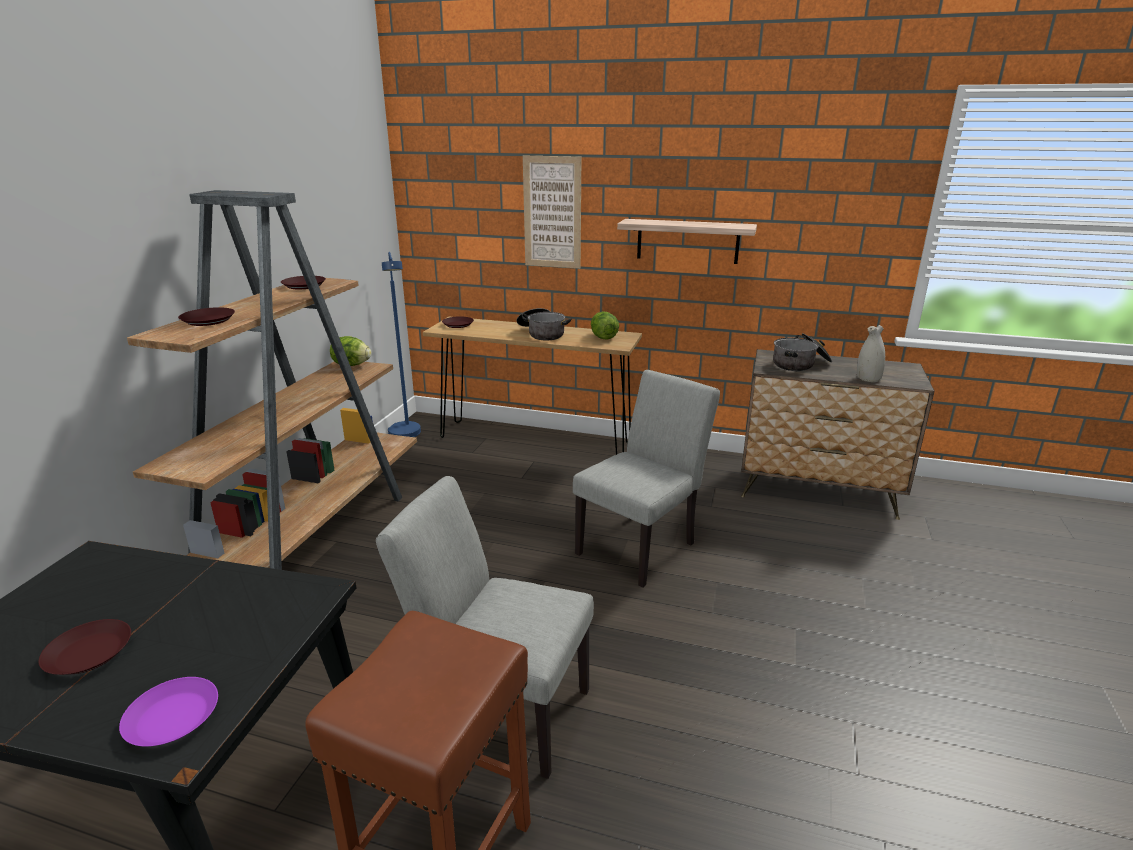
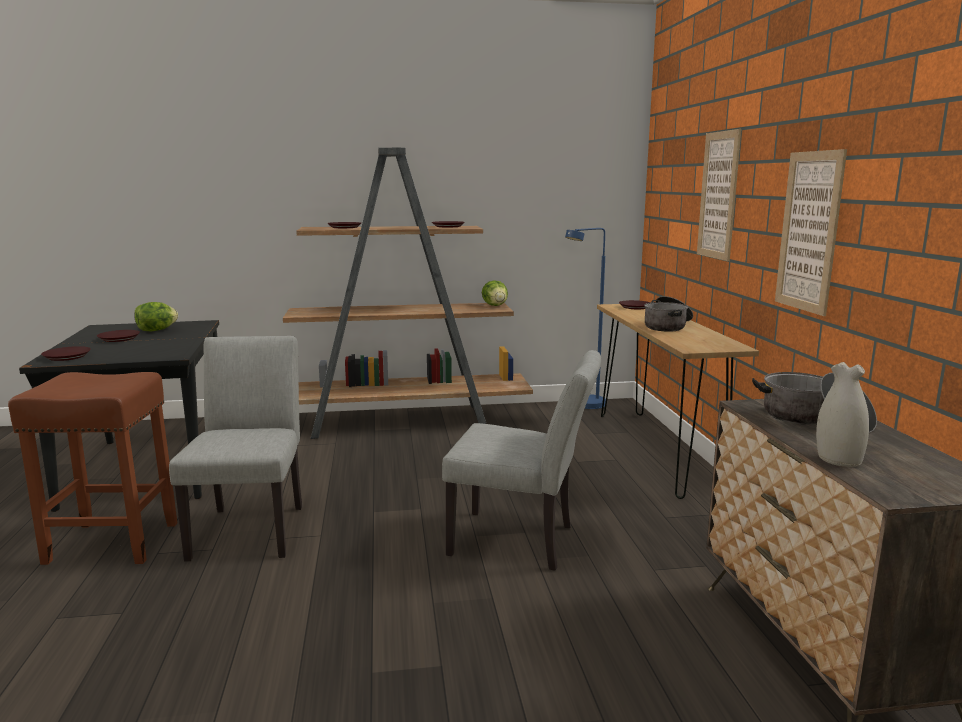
camera: 65 degrees right, 10 degrees down
(173, 718) = (66, 357): purple plate -> brown plate
(603, 337) = (705, 341): lettuce -> lettuce (156, 330)
(687, 241) = (809, 231): shelf -> picture

